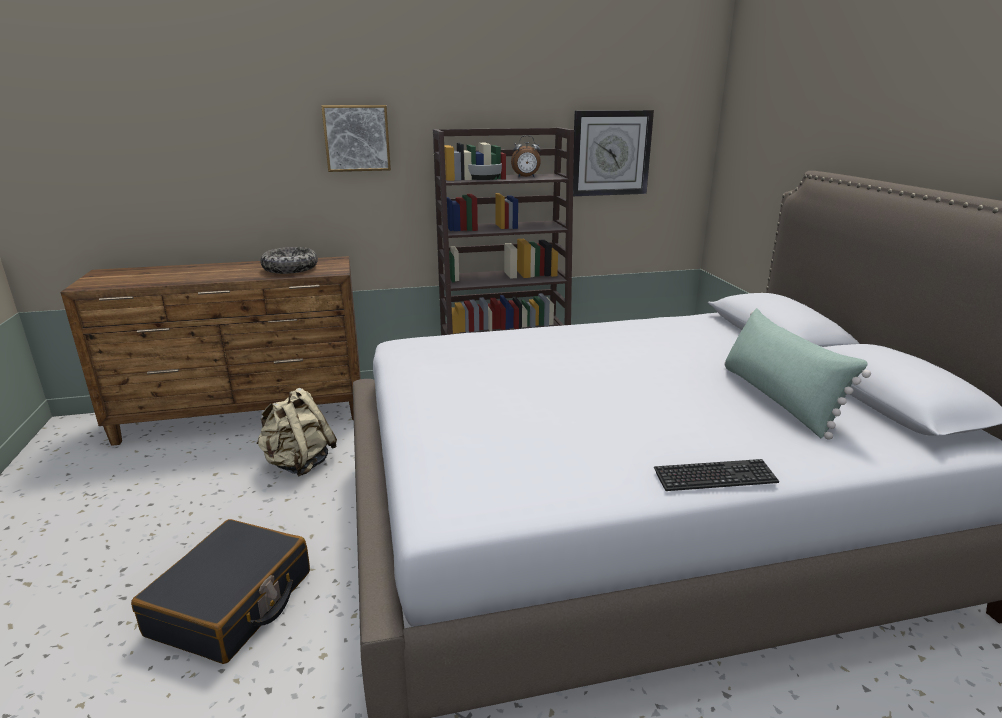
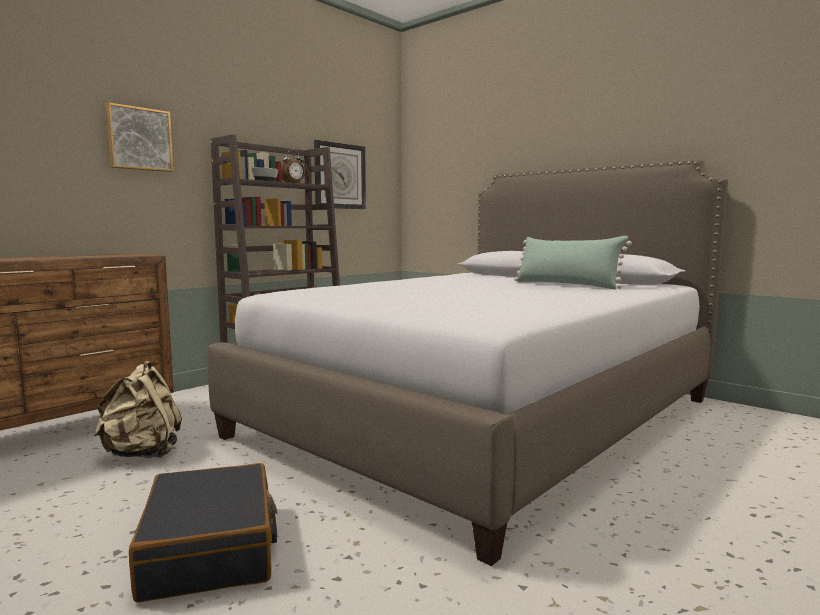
camera: 35 degrees left, 15 degrees down
(290, 269) = (87, 256): bowl -> none
(714, 477) = (601, 300): keyboard -> none

